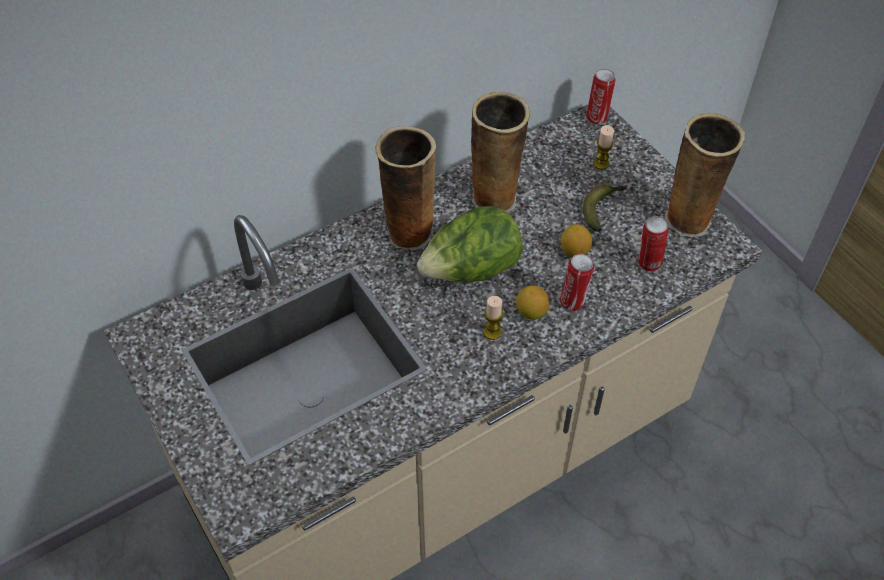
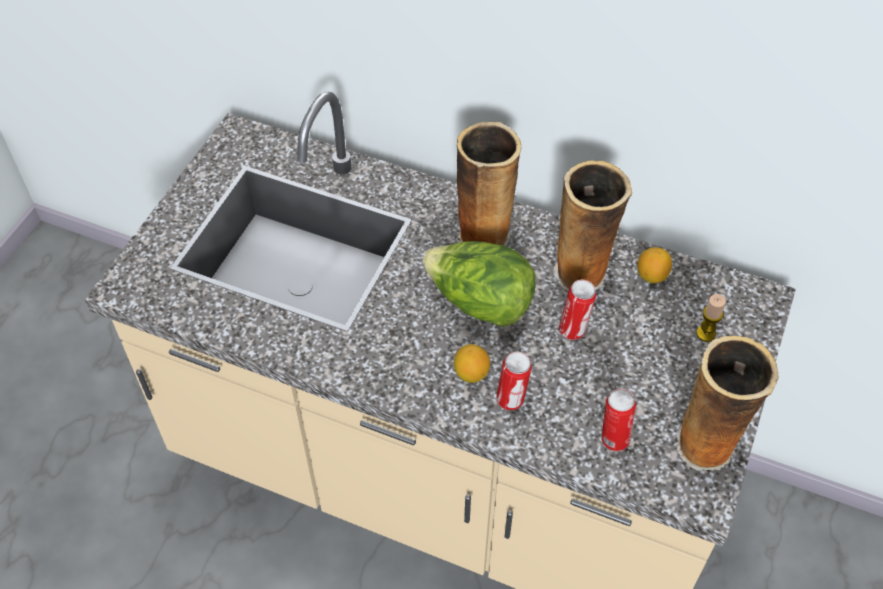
camera: 55 degrees right, 0 degrees up
(492, 332) = (424, 356): candle -> none
(574, 251) = (573, 369): lemon -> lemon (651, 275)
(597, 117) = (764, 299): can -> can (573, 330)
(602, 208) = (648, 364): banana -> none

